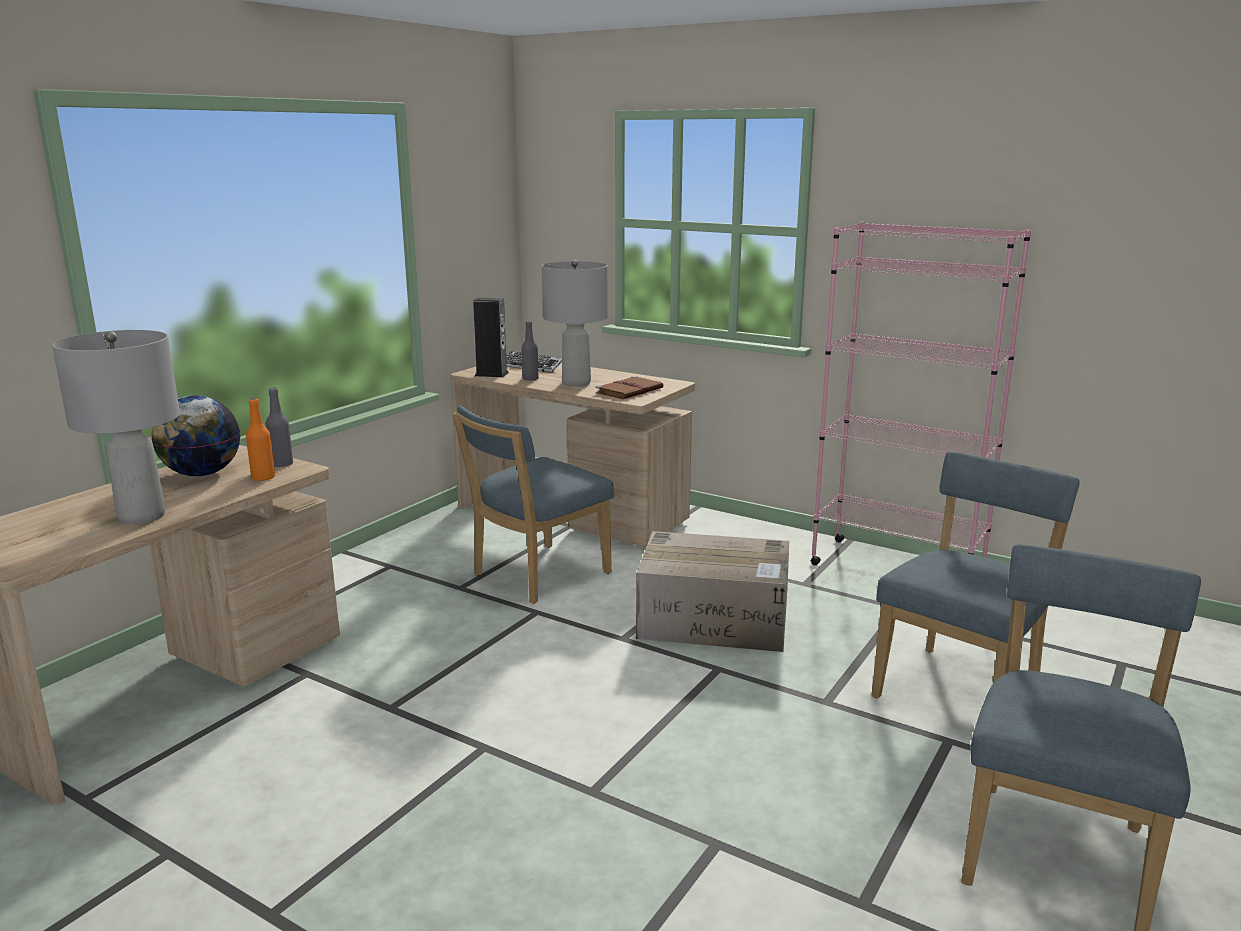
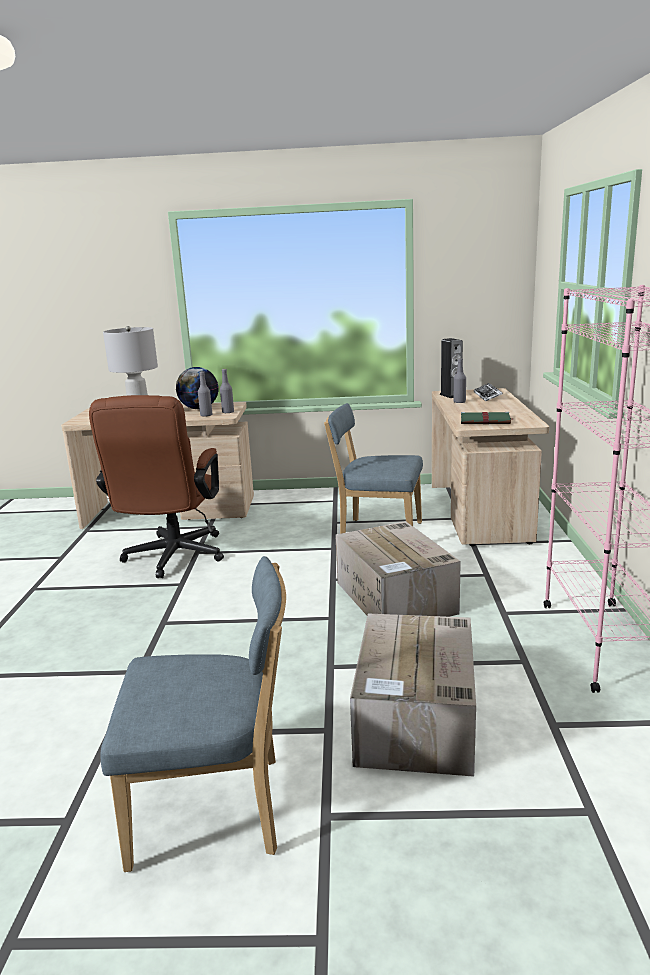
camera: 60 degrees right, 0 degrees up
(263, 478) = (206, 415): orange bottle -> grey bottle
(379, 734) = (172, 559): none -> brown office chair
(576, 383) = (473, 410): grey table lamp -> none
(630, 391) = (486, 421): brown book -> green book
(961, 689) = (416, 720): blue chair -> cardboard box

